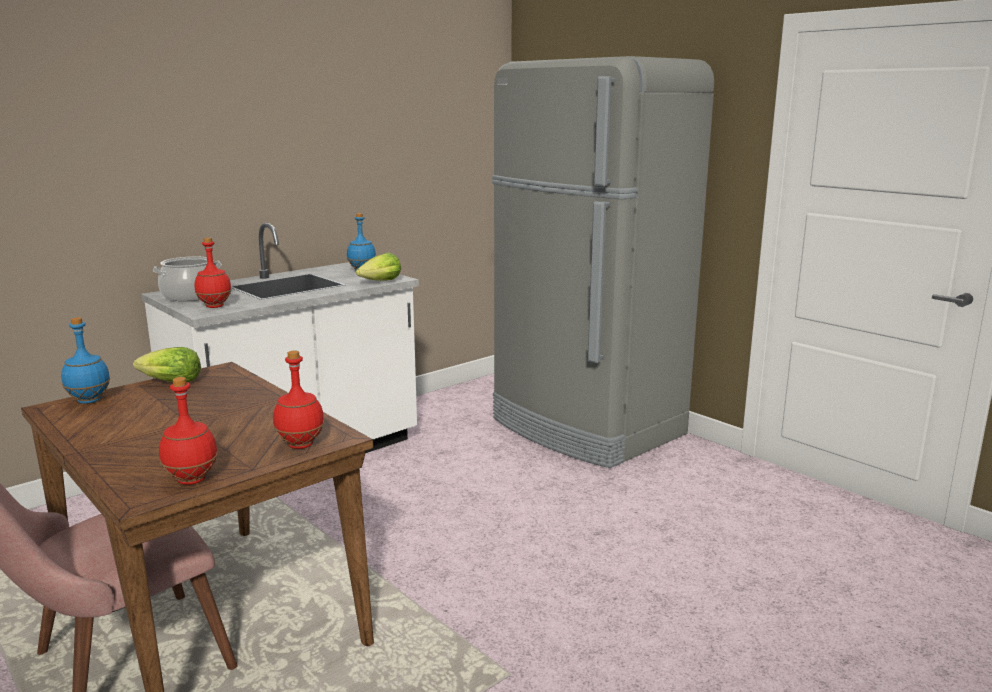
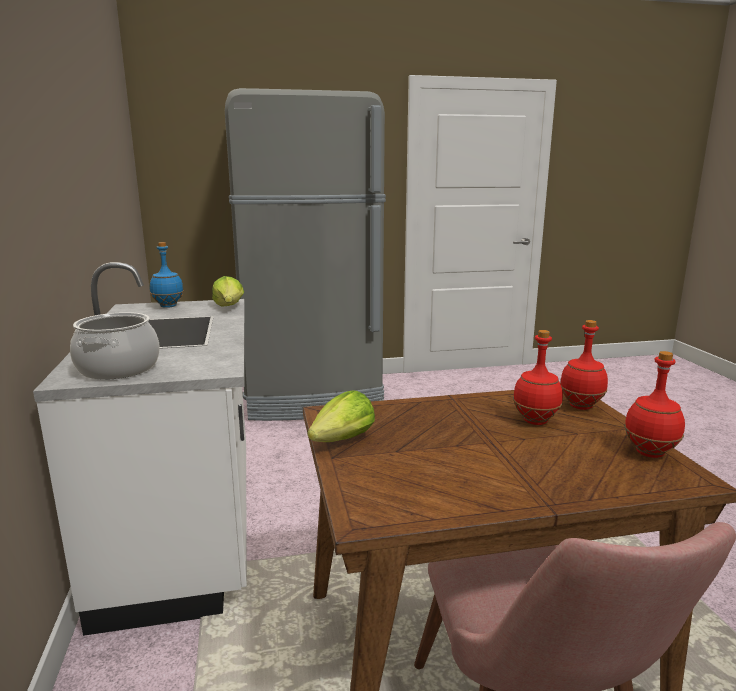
camera: 60 degrees left, 0 degrees up
(89, 400) = (360, 490): blue bottle -> none
(215, 306) = (201, 363): red bottle -> red bottle (535, 421)

